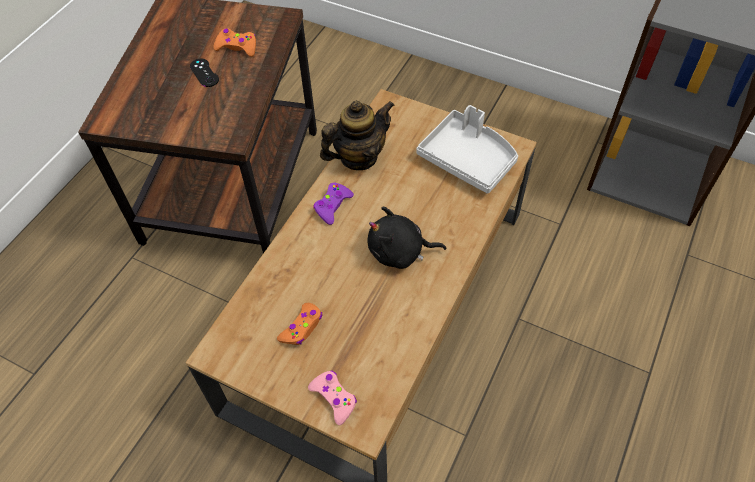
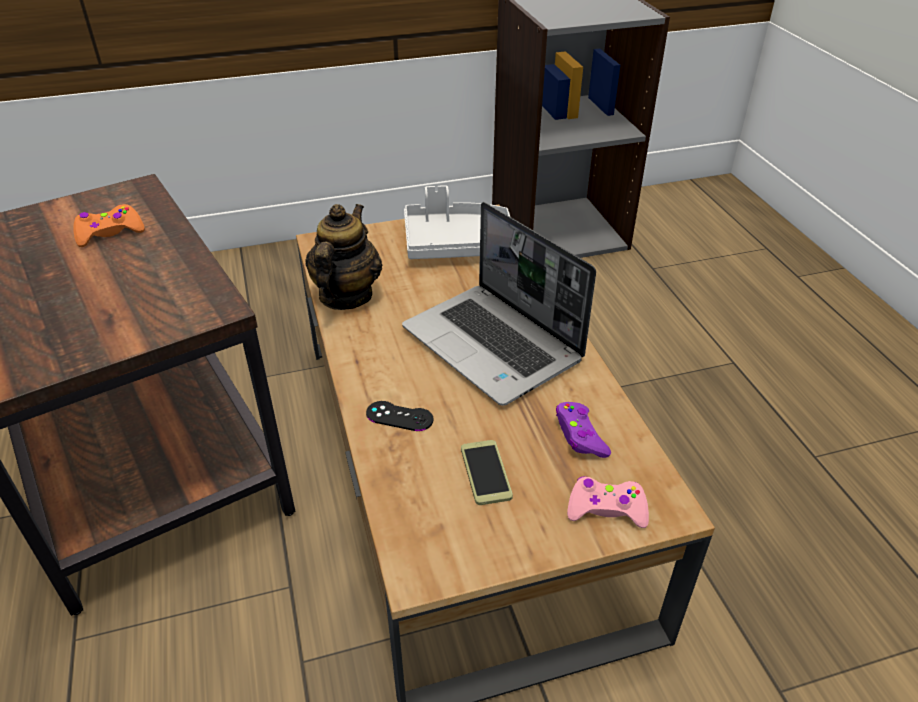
camera: 45 degrees left, 15 degrees down
(204, 73) = (92, 272): black game controller -> black game controller (399, 416)
(302, 328) = (486, 472): orange game controller -> phone
(332, 206) = (373, 349): purple game controller -> purple game controller (580, 435)
(400, 252) = (494, 345): black plush toy -> laptop

